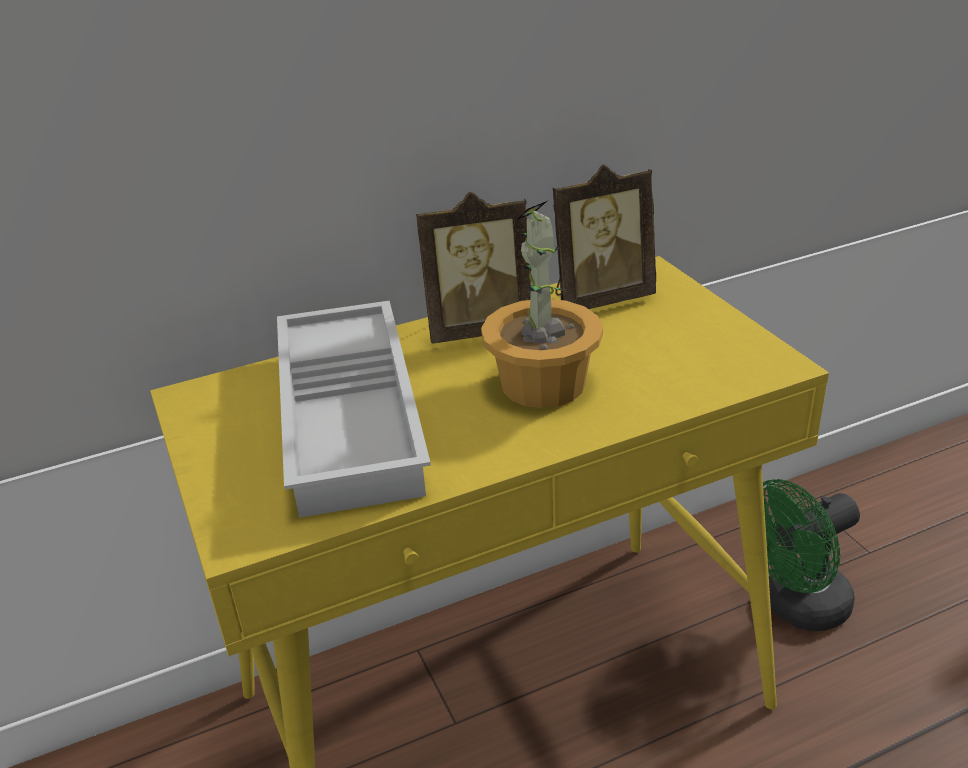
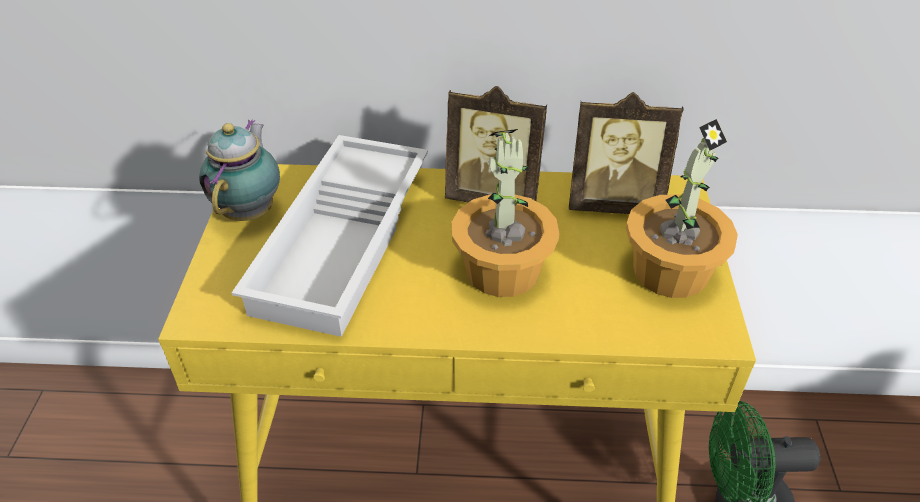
camera: 25 degrees right, 10 degrees up
(215, 425) = (251, 211): none -> teapot
(697, 333) = (669, 270): none -> potted plant

